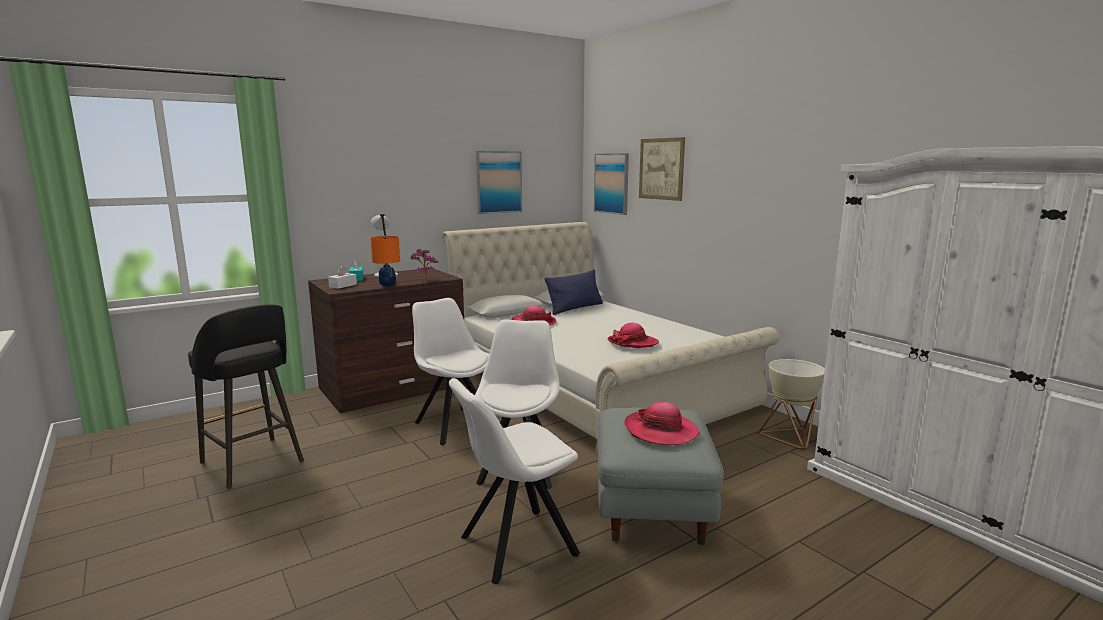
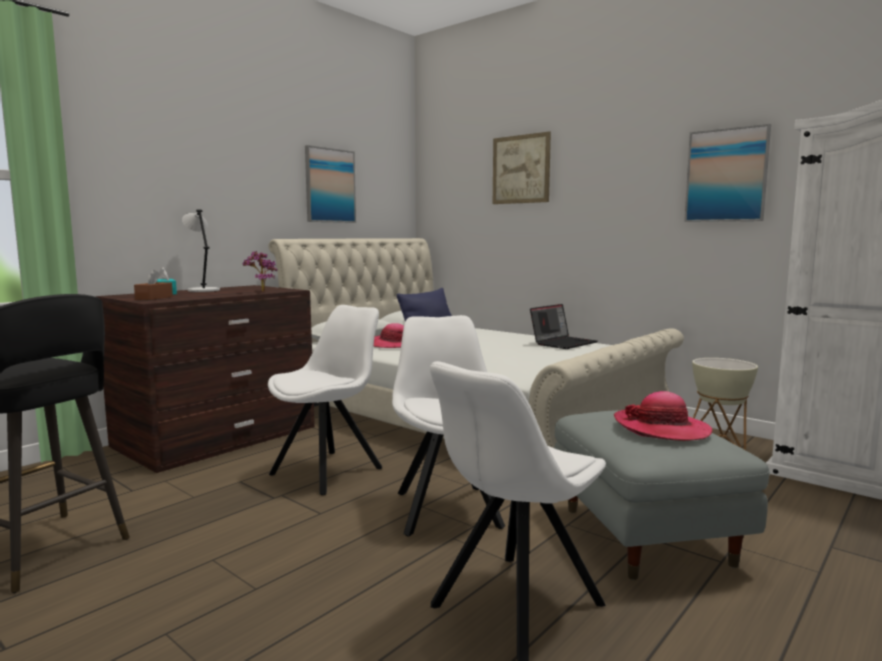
camera: 15 degrees left, 5 degrees down
(343, 285) = (154, 298): white tissue box -> brown tissue box
(388, 285) = (218, 296): orange table lamp -> none
(454, 425) = (328, 471): white chair -> white chair turned 90 degrees clockwise
(612, 183) = (455, 192): picture -> picture (726, 175)
(632, 343) = (530, 354): hat -> none
(677, 331) = (563, 343): none -> laptop

